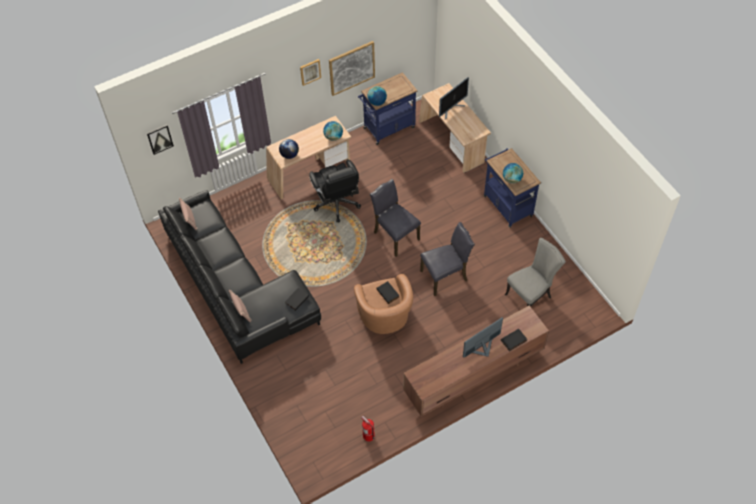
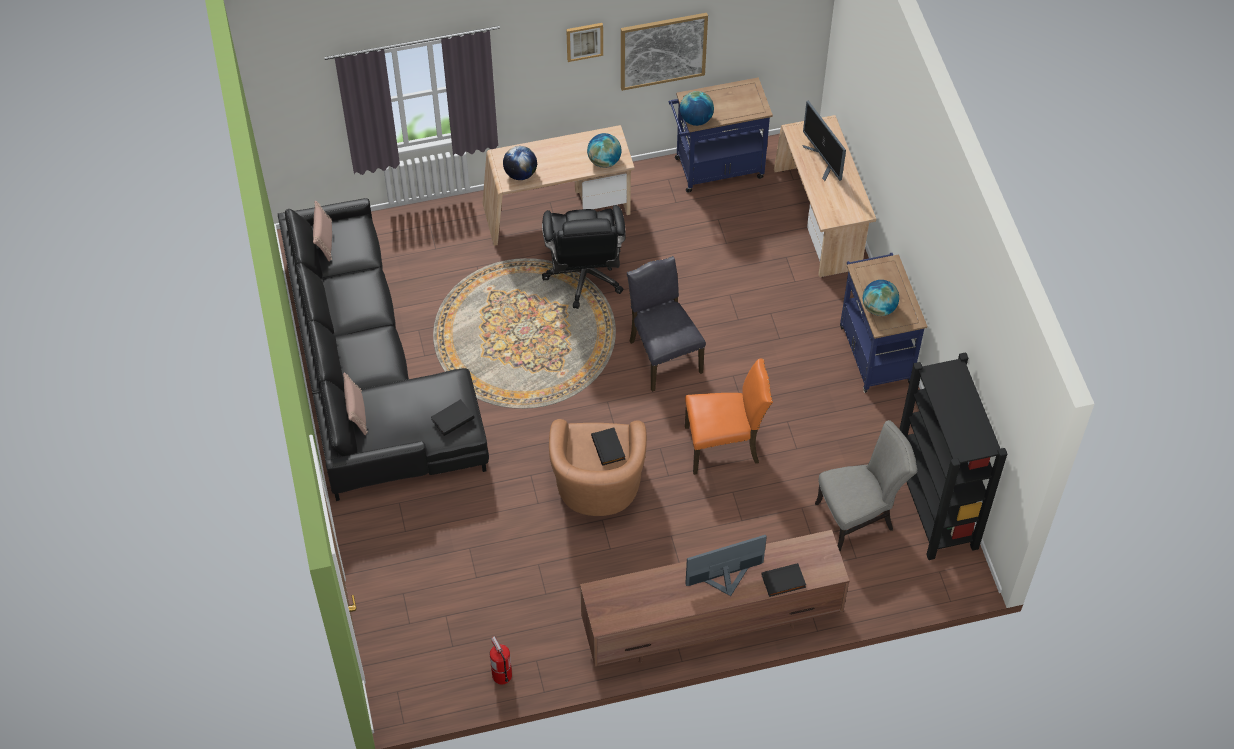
camera: 15 degrees right, 0 degrees up
(159, 139) = (301, 95): picture -> none
(445, 276) = (724, 446): grey chair -> orange chair
(451, 109) = (823, 161): monitor -> monitor turned 90 degrees clockwise
(568, 278) = (935, 505): none -> black bookcase

